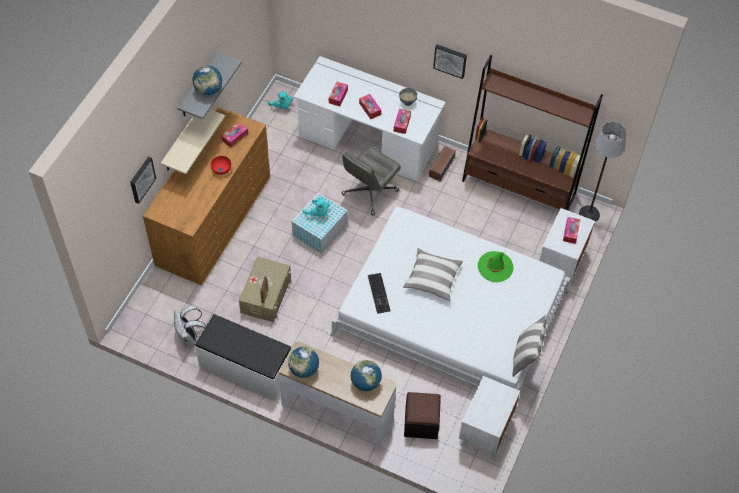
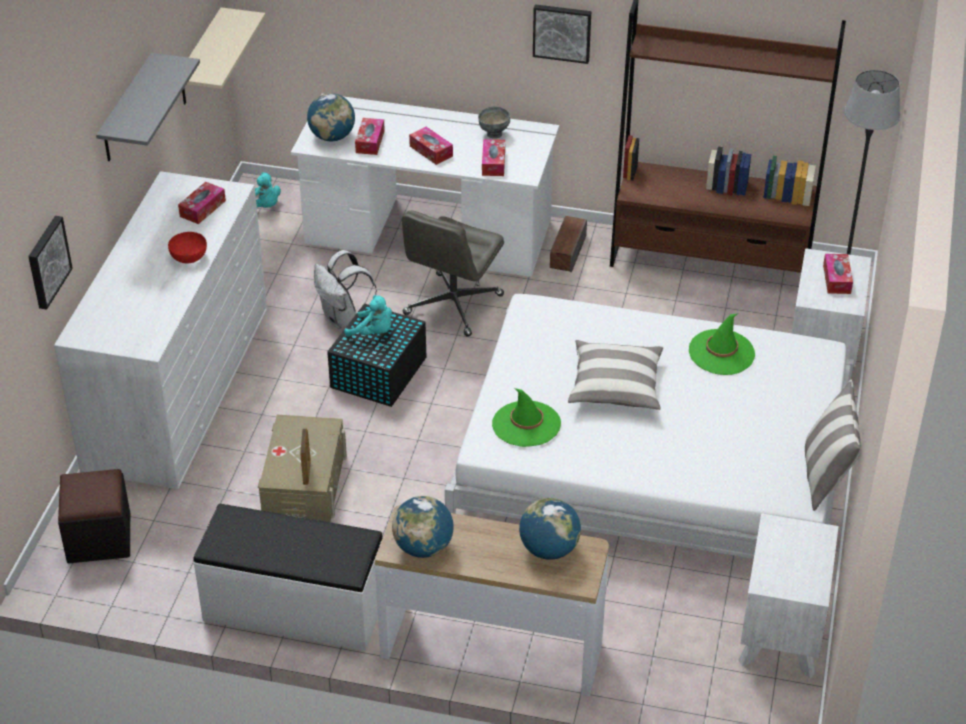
camera: 10 degrees left, 15 degrees down
(181, 140) = (108, 213): beige shelf -> beige shelf (200, 58)
(190, 338) = (174, 576): white backpack -> white backpack (343, 318)
(208, 89) = (149, 103): globe -> globe (332, 137)
(213, 220) = (178, 386): brown dresser -> white dresser
(319, 231) = (377, 373): white storage box -> black storage box
(380, 294) = (526, 424): keyboard -> green hat
(421, 423) = (656, 641): black ottoman -> black ottoman (99, 538)

